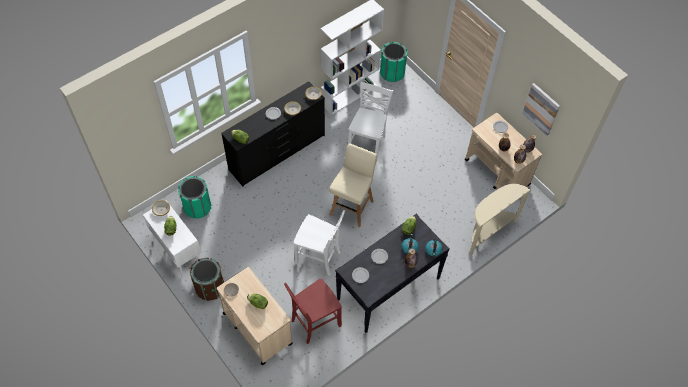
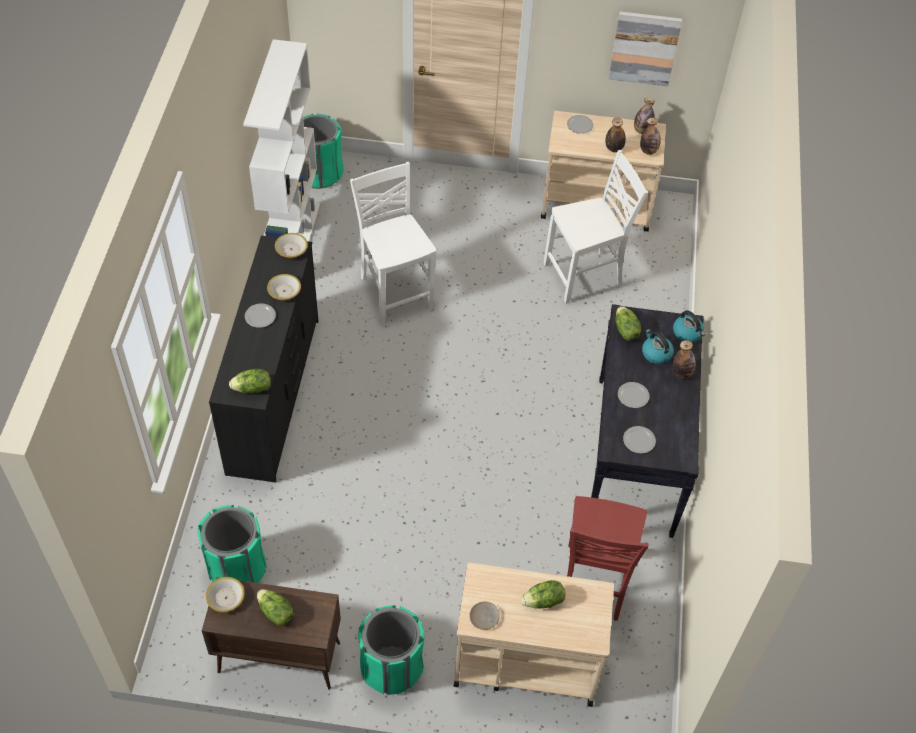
camera: 45 degrees left, 5 degrees down
(177, 250) = (278, 657): white cabinet -> brown cabinet
(210, 288) = (391, 667): brown trash can -> green trash can
(319, 258) = (499, 491): white chair -> white chair (584, 276)
(352, 207) = (466, 387): beige stool -> none
(488, 232) = (669, 287): beige console table -> none

